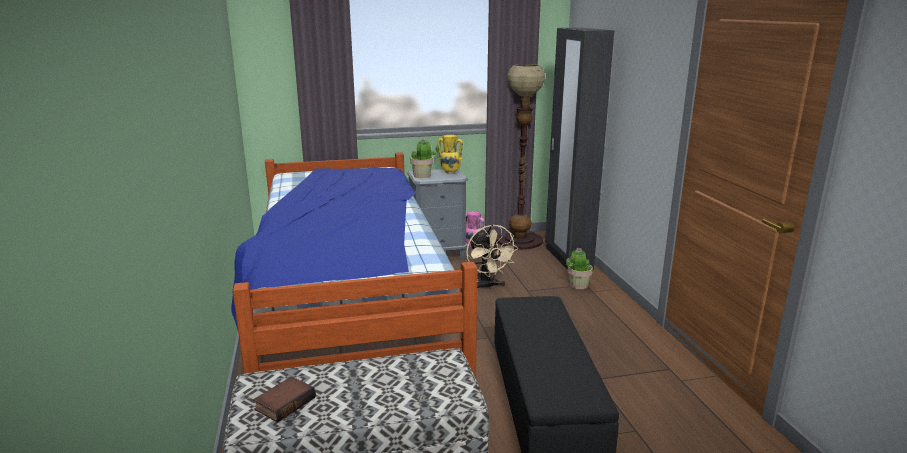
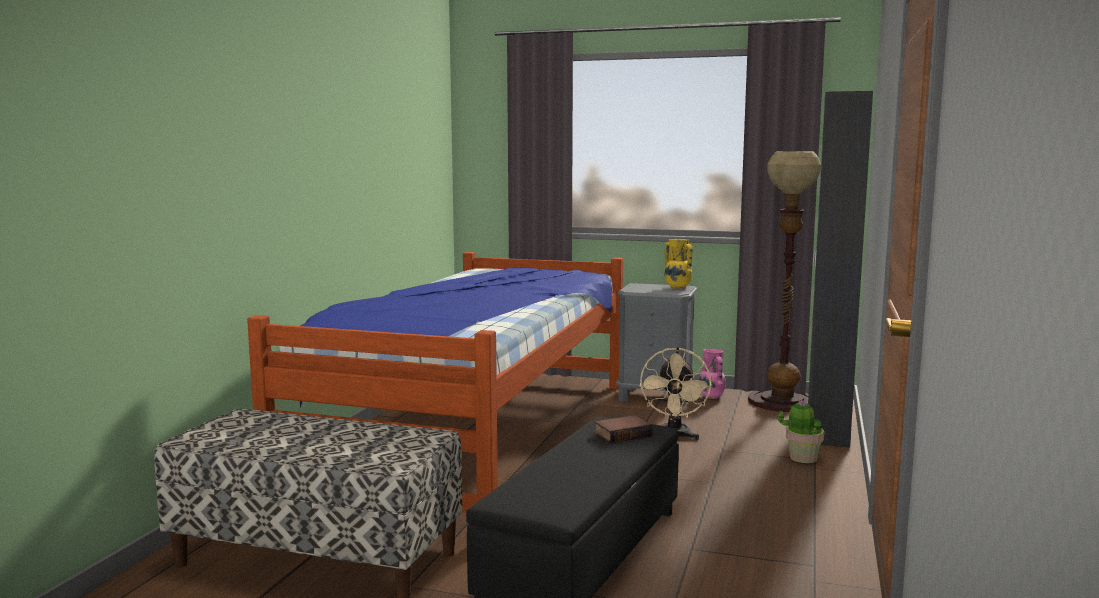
camera: 30 degrees right, 10 degrees down
(285, 402) = (241, 432): book -> book (622, 434)
(422, 176) = (636, 287): potted plant -> none

